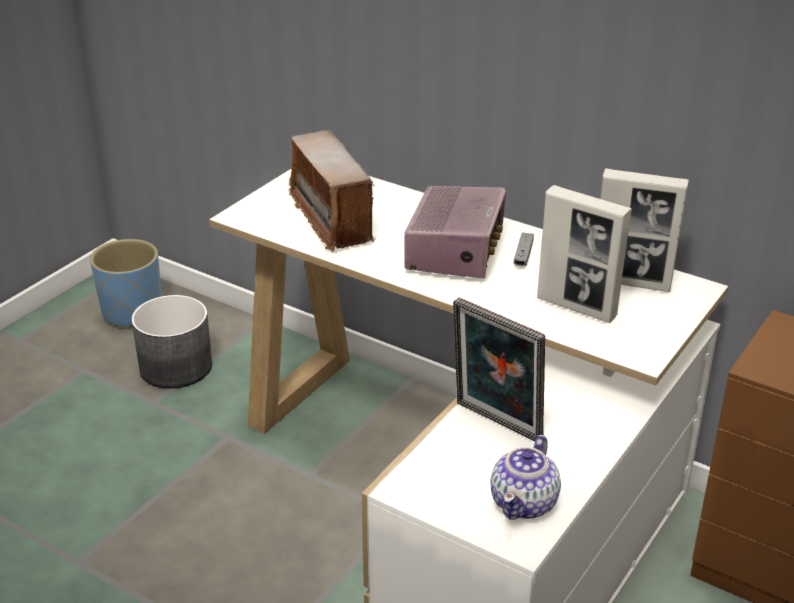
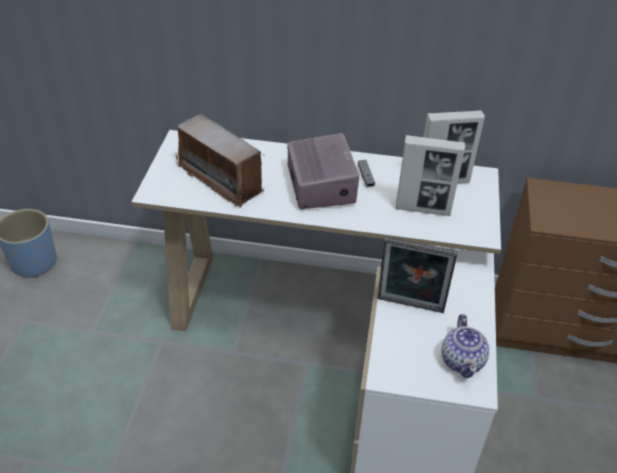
camera: 25 degrees left, 10 degrees up
(176, 367) = (93, 297): grey planter -> none

